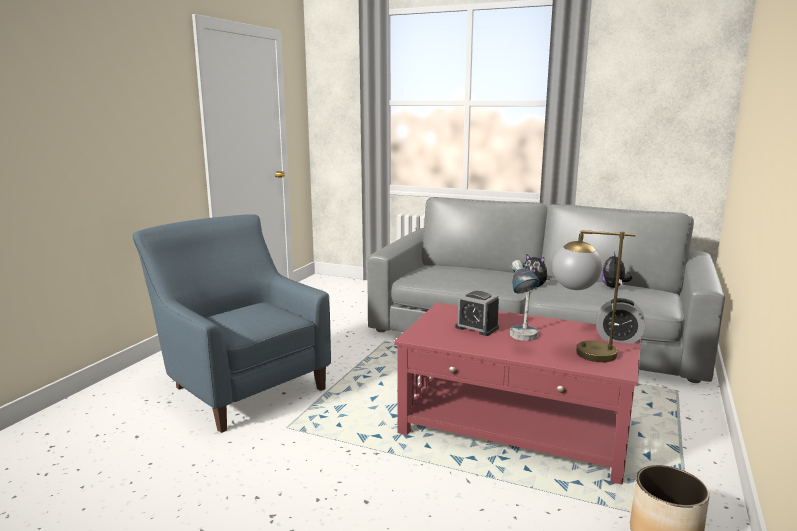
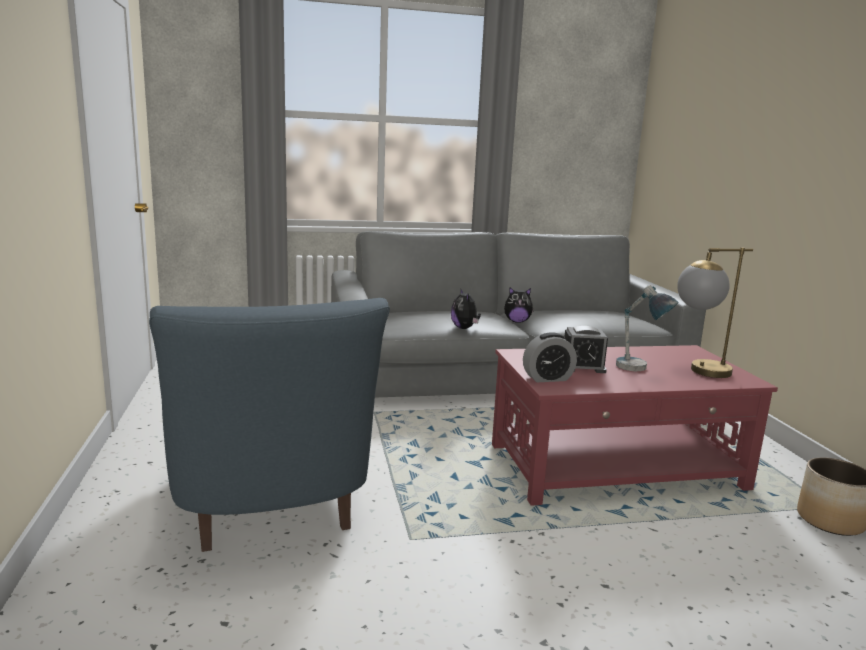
camera: 35 degrees left, 0 degrees up
(238, 385) = (271, 508): blue armchair -> blue armchair turned 120 degrees counterclockwise
(613, 287) = (589, 312): plush toy -> plush toy (464, 328)
(618, 339) = (698, 355): alarm clock -> alarm clock (547, 378)

